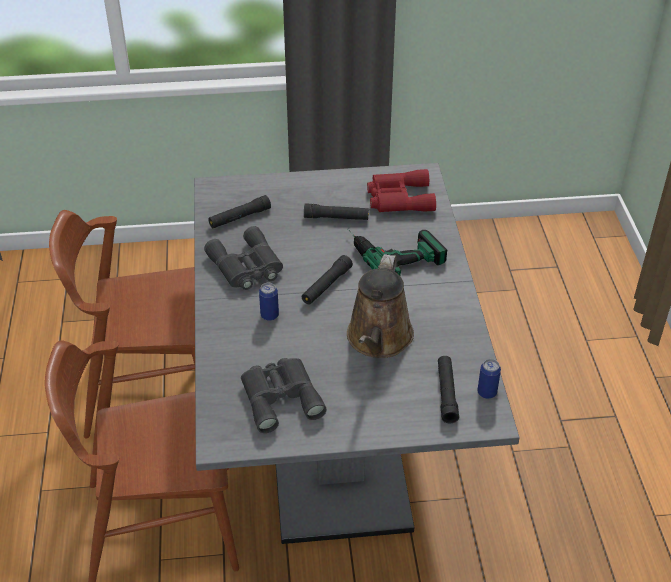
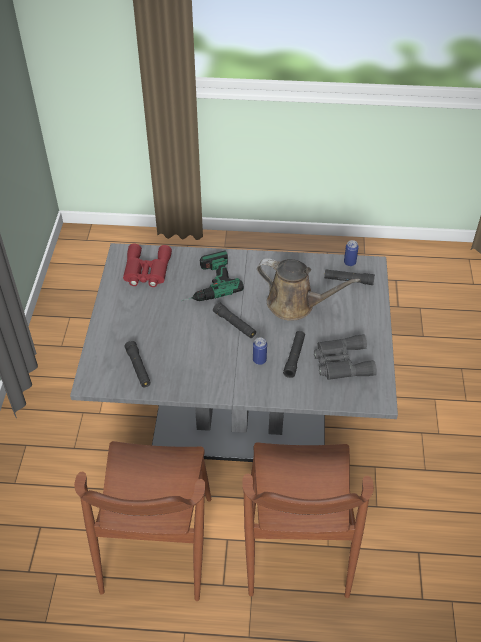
camera: 80 degrees left, 5 degrees up
(246, 267) = (201, 369): grey binoculars -> none
(336, 217) = (158, 308): black flashlight -> black flashlight (294, 357)

